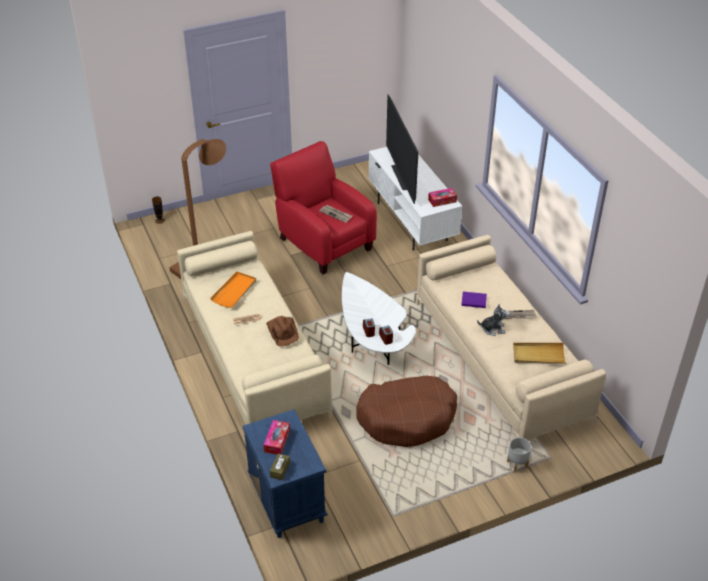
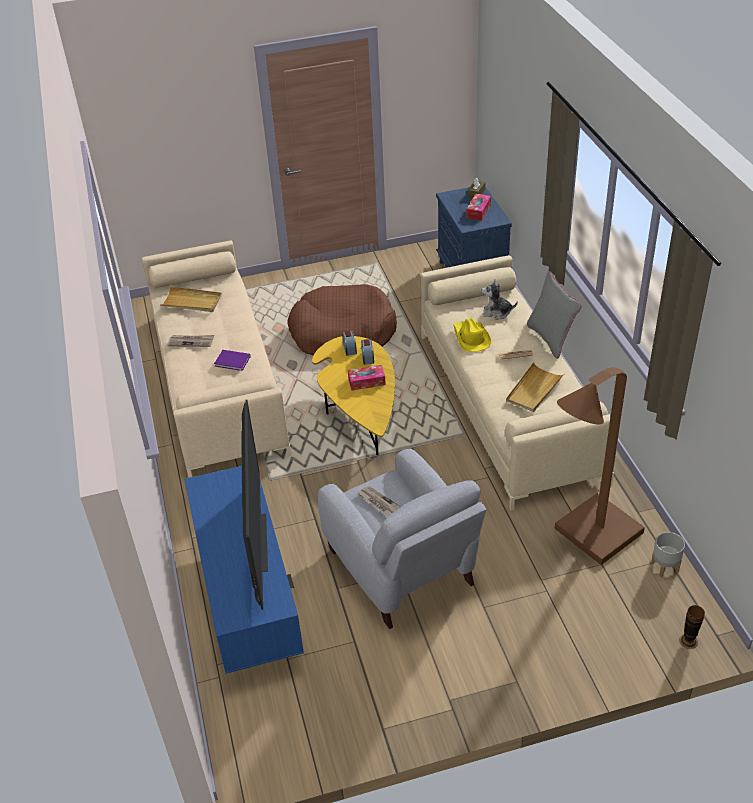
camera: 170 degrees left, 0 degrees up
(216, 337) = (551, 339): none -> grey pillow
(234, 291) = (534, 389): orange tray -> beige tray
(283, 331) = (471, 337): brown hat -> yellow hat
(323, 242) = (403, 570): red armchair -> grey armchair
(372, 341) = (360, 412): white coffee table -> yellow coffee table
(412, 222) = (248, 601): white tv stand -> blue tv stand
(442, 200) = (210, 489): tissue box -> tissue box (366, 382)
(493, 329) = (226, 331): plush toy -> plush toy (497, 312)
(517, 464) = (250, 292): grey planter -> grey planter (665, 567)

